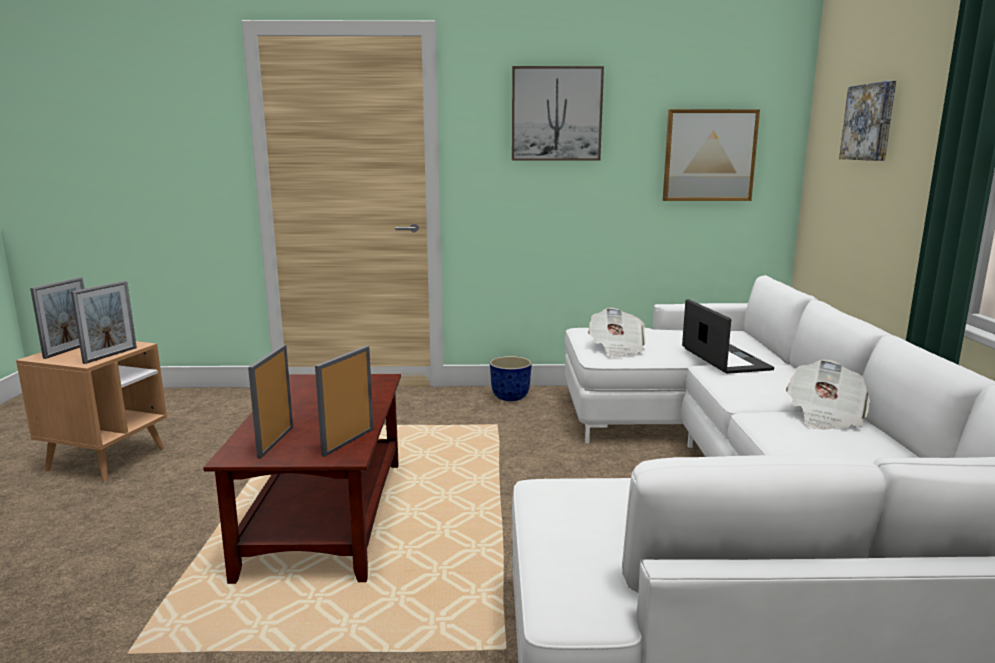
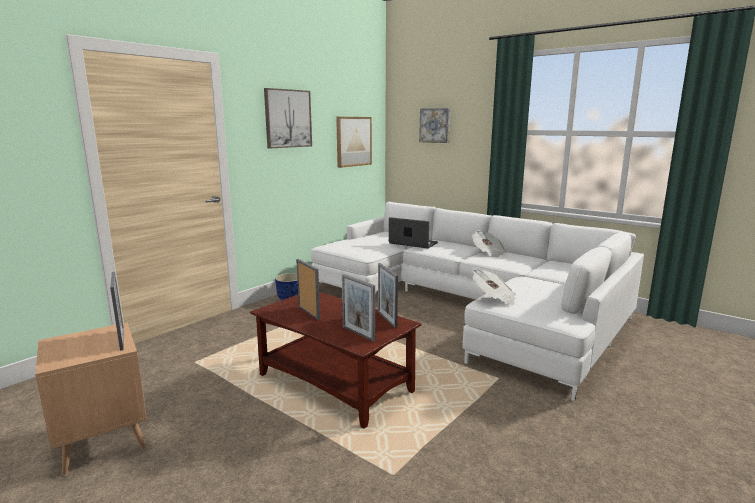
camera: 50 degrees left, 0 degrees up
(69, 350) = (63, 351): picture frame -> picture frame (309, 312)
(616, 348) = (364, 250): newspaper -> newspaper (494, 298)

